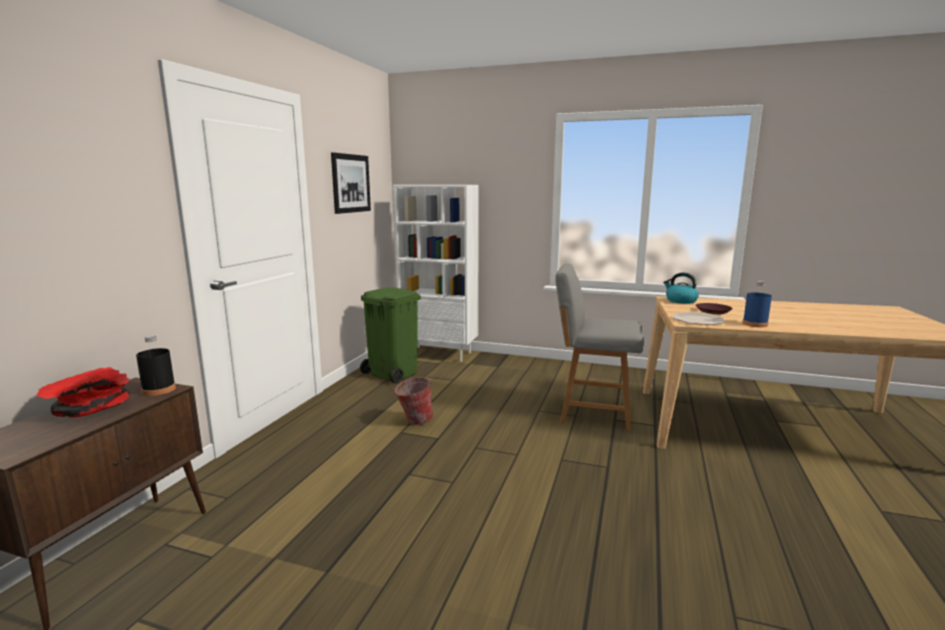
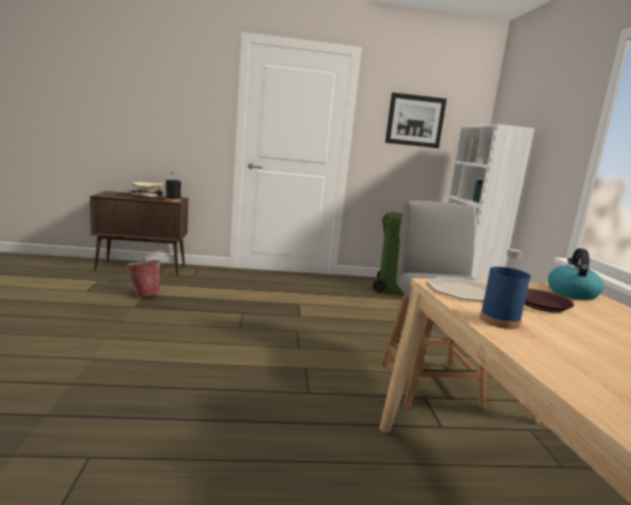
camera: 65 degrees right, 0 degrees up
(90, 410) = (146, 197): red bowl -> beige bowl
(414, 421) = (319, 305): bucket -> bucket (145, 294)

